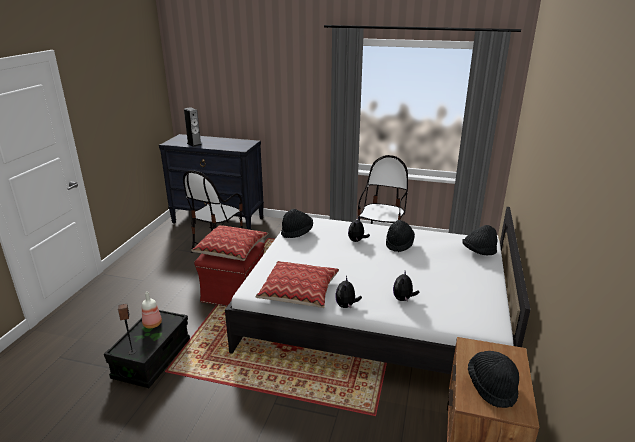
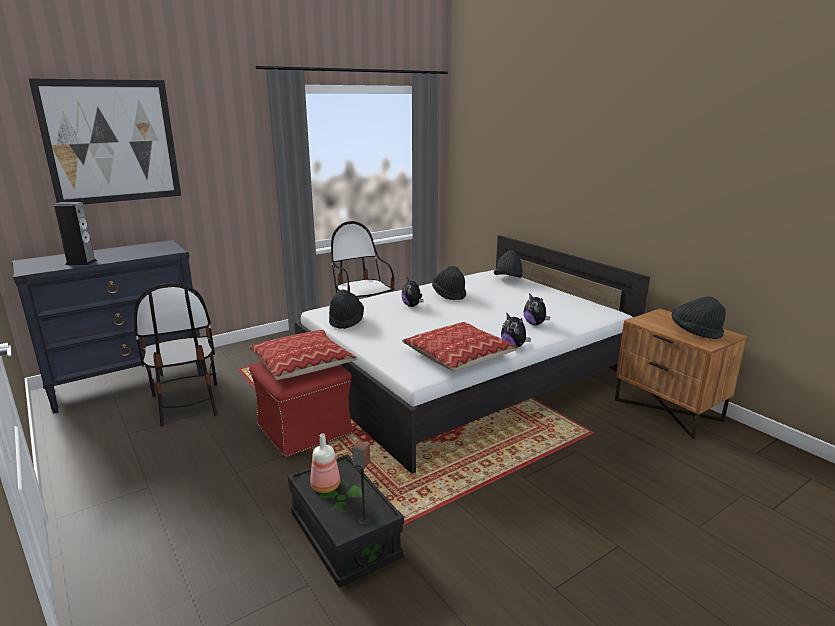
camera: 50 degrees left, 5 degrees down
(233, 72) = (111, 142): none -> picture

